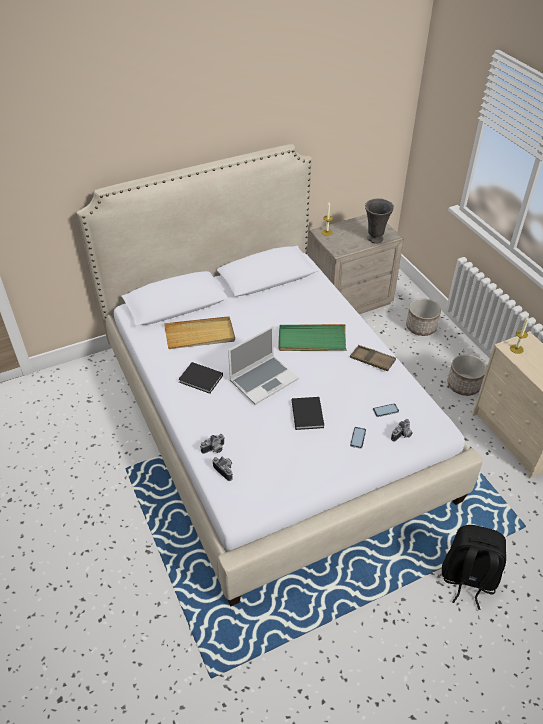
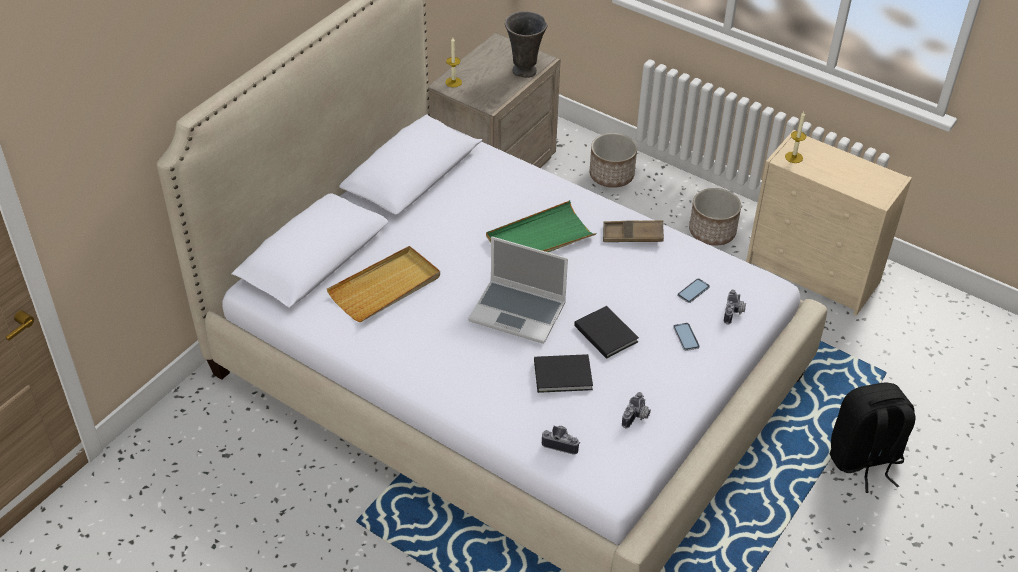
camera: 30 degrees left, 0 degrees up
(201, 379) = (437, 345): black book -> black book (564, 376)
(214, 450) = (526, 425): camera -> camera (637, 417)
(263, 379) = (519, 312): laptop -> laptop turned 90 degrees clockwise

